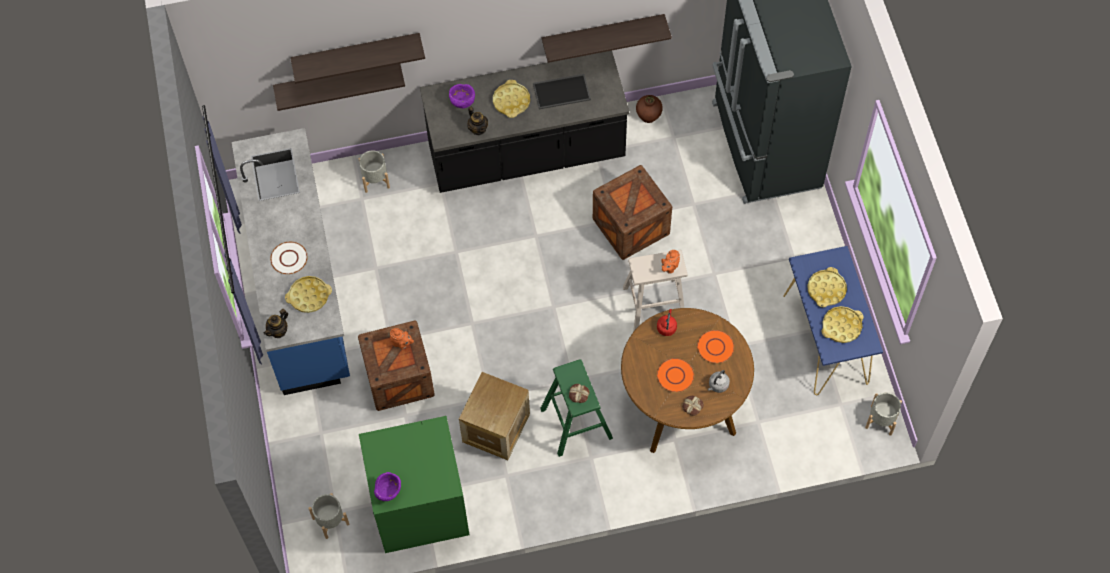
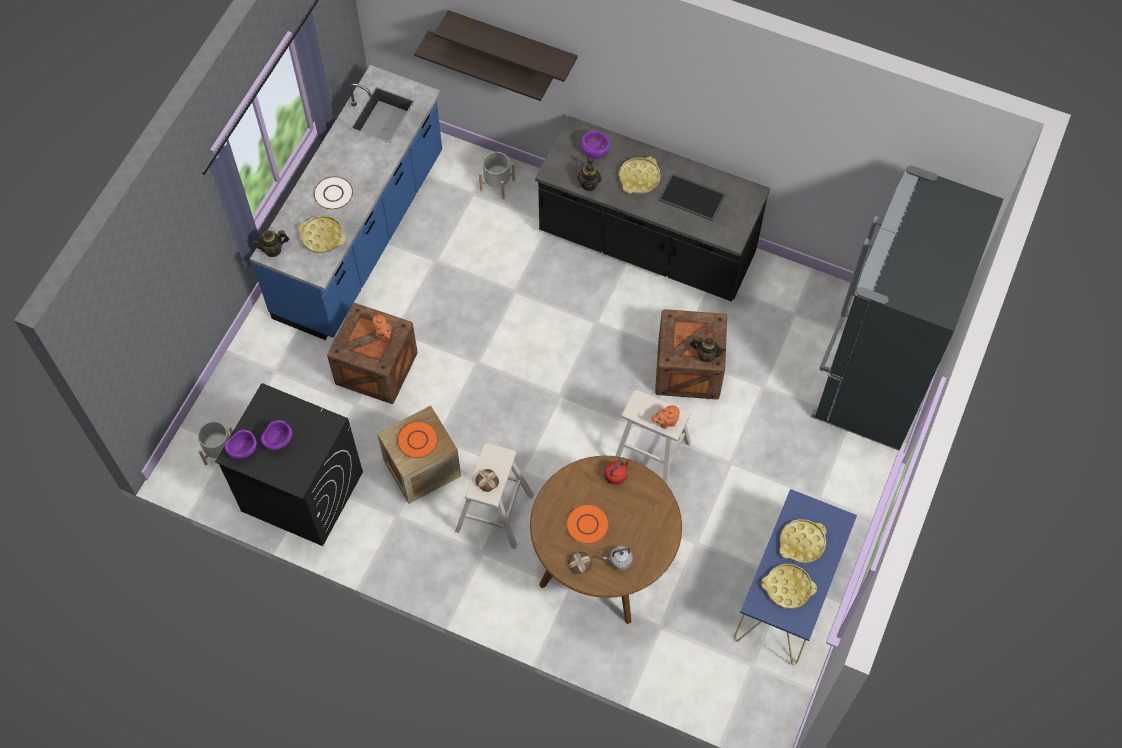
camera: 35 degrees right, 0 degrees up
(410, 467) = (278, 442): none -> purple bowl
(419, 507) = (301, 491): green washing machine -> black washing machine
(576, 423) = (494, 512): green stool -> beige stool
(603, 33) = (765, 164): shelf -> none
(648, 117) = (785, 281): brown vase -> none
(651, 203) = (706, 355): none -> teapot
(715, 347) = (647, 524): orange plate -> orange plate (418, 440)
(881, 420) = (779, 708): grey planter -> none

